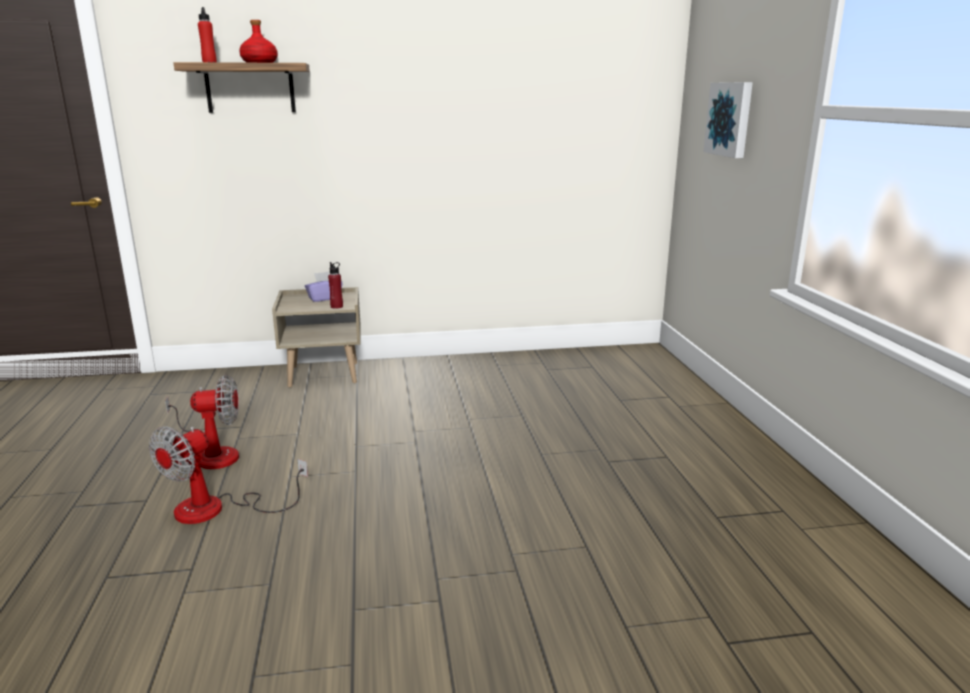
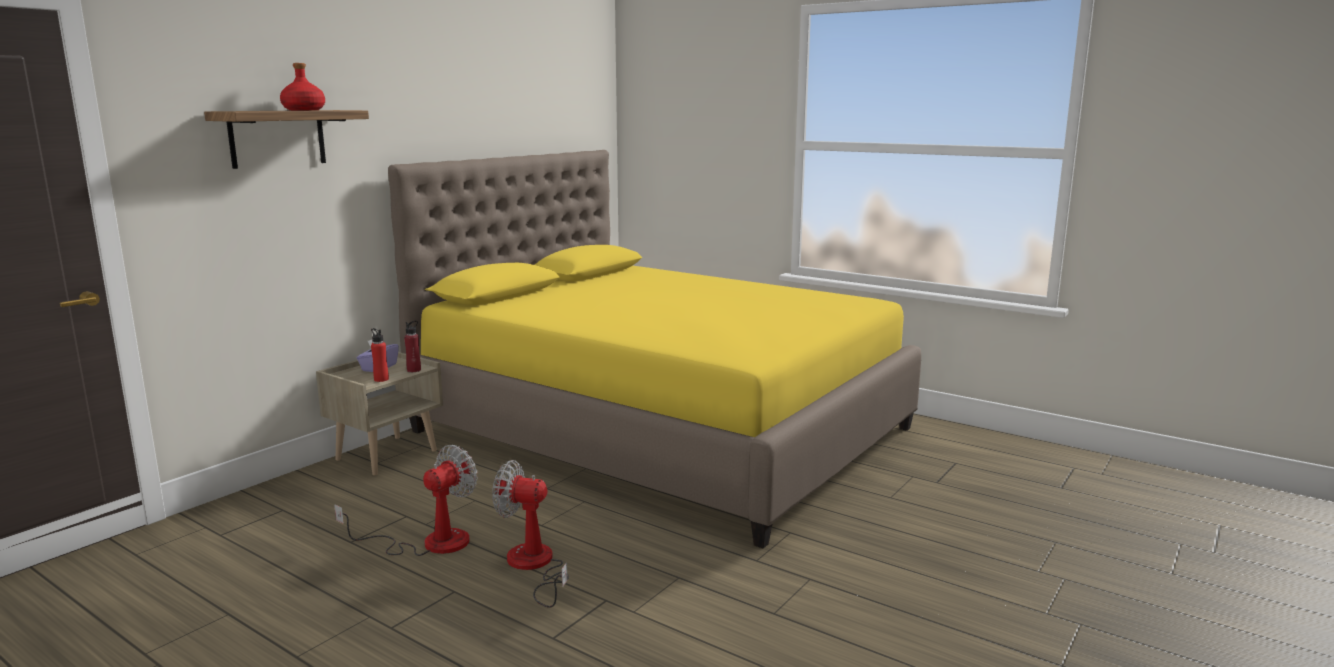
camera: 45 degrees left, 5 degrees down
(209, 62) = (260, 110): red bottle -> red bottle (381, 379)
(217, 509) = (534, 566): fan -> fan turned 120 degrees clockwise
(545, 432) = (662, 429): none -> yellow bed
(730, 119) = (694, 151): picture -> none

